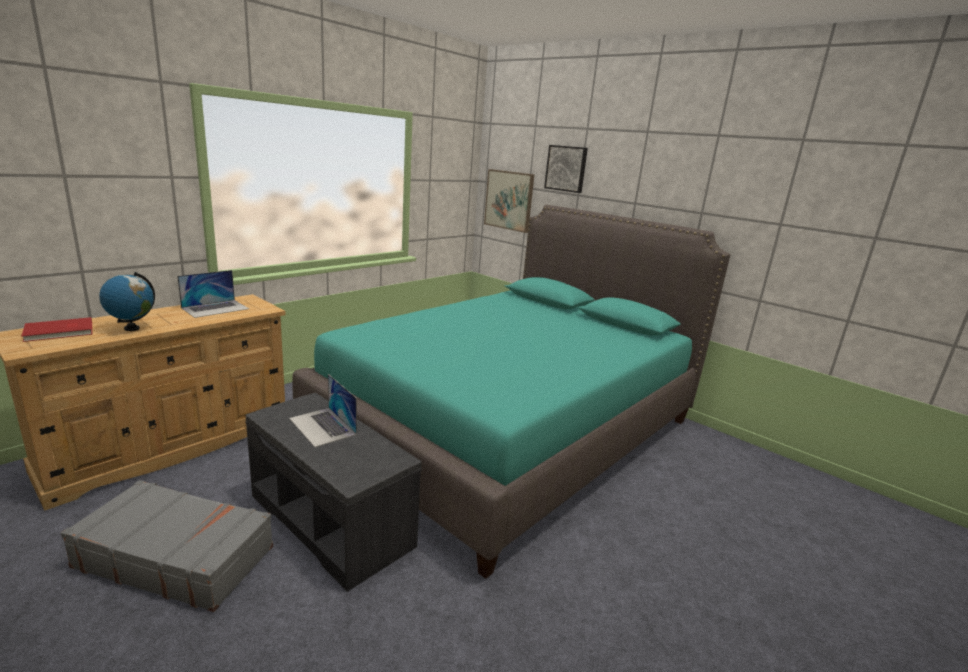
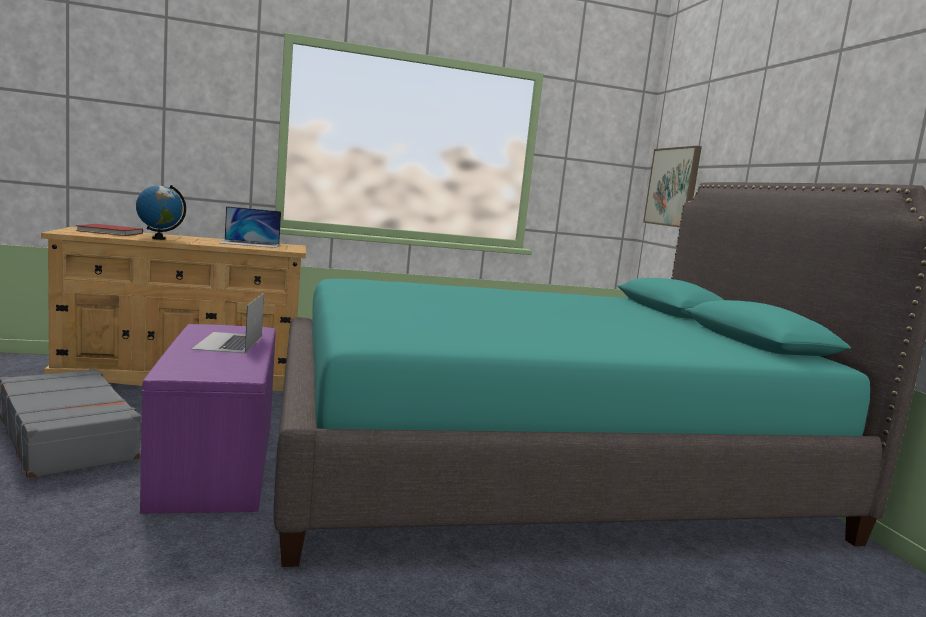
camera: 35 degrees right, 10 degrees down
(333, 520) = (218, 462): grey bench -> purple bench
(566, 168) = (737, 129): picture -> none

